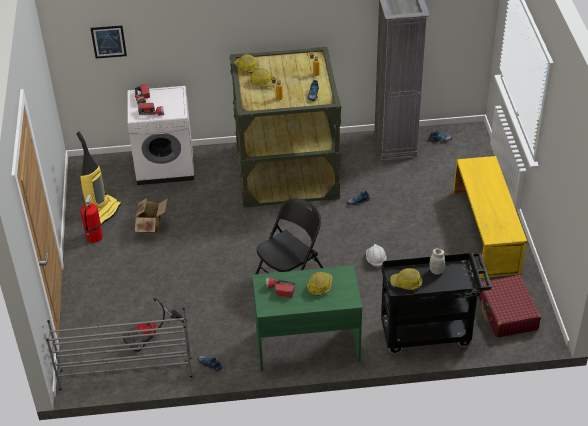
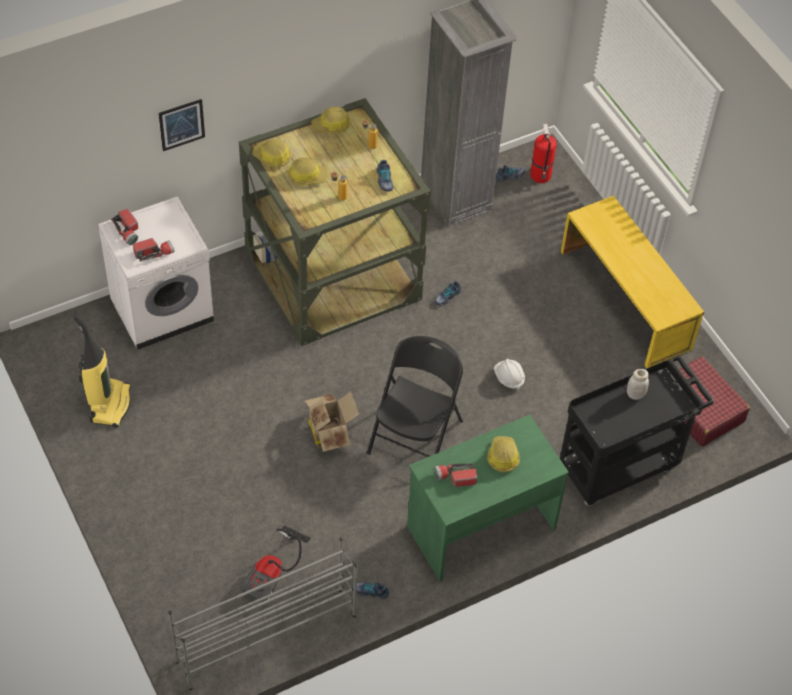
camera: 25 degrees left, 10 degrees up
(94, 237) = (118, 448): fire extinguisher -> fire extinguisher (541, 176)
(108, 41) = (70, 167): picture -> picture (181, 124)
(152, 226) = (190, 408): cardboard box -> cardboard box (330, 432)
(406, 283) = (607, 422): hard hat -> hard hat (331, 126)

